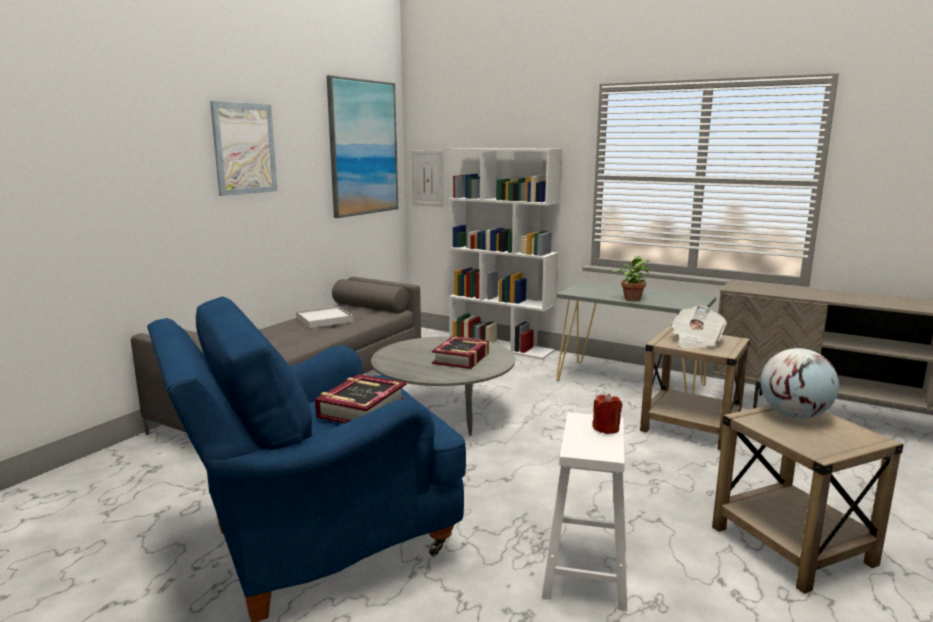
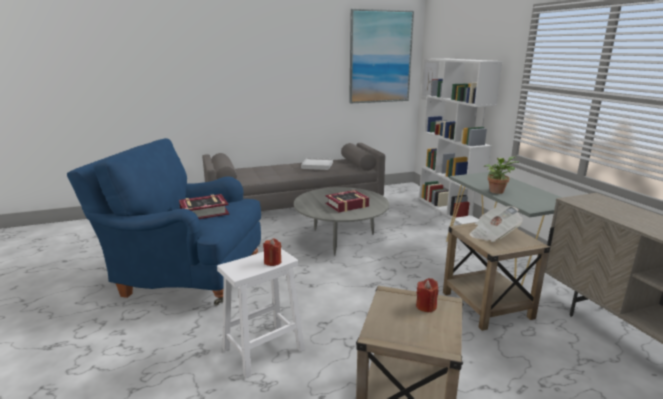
camera: 40 degrees right, 5 degrees up
(244, 148) = (281, 57): picture -> none
(794, 415) = (426, 306): globe -> red candle

